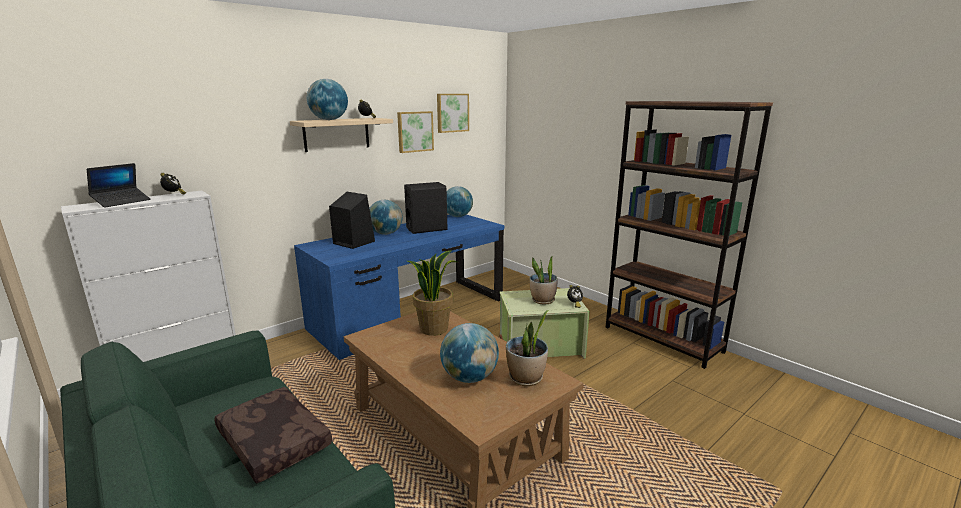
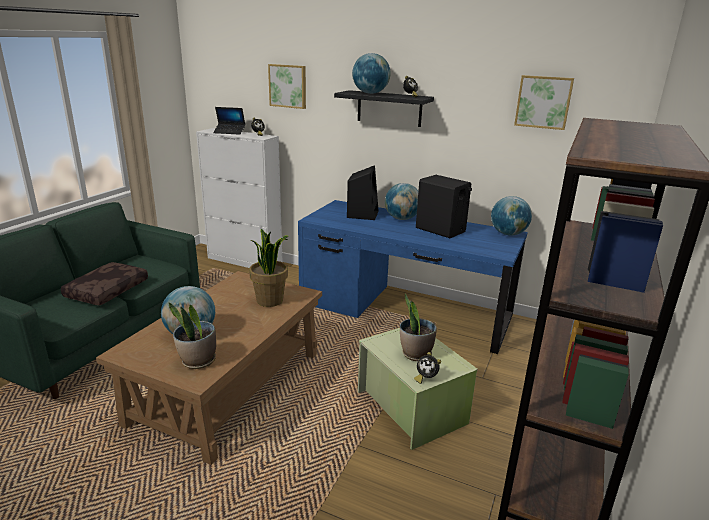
camera: 65 degrees right, 5 degrees up
(336, 134) = (389, 108): beige shelf -> black shelf
(414, 131) = (481, 118): picture -> picture (288, 86)

